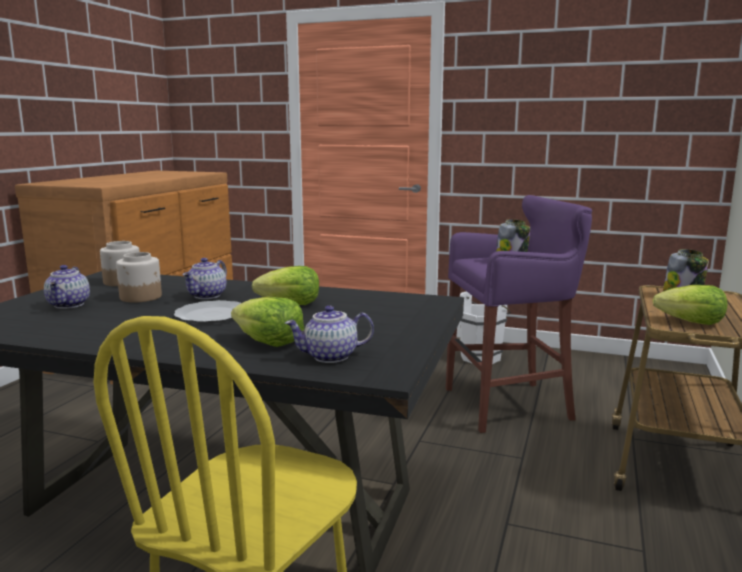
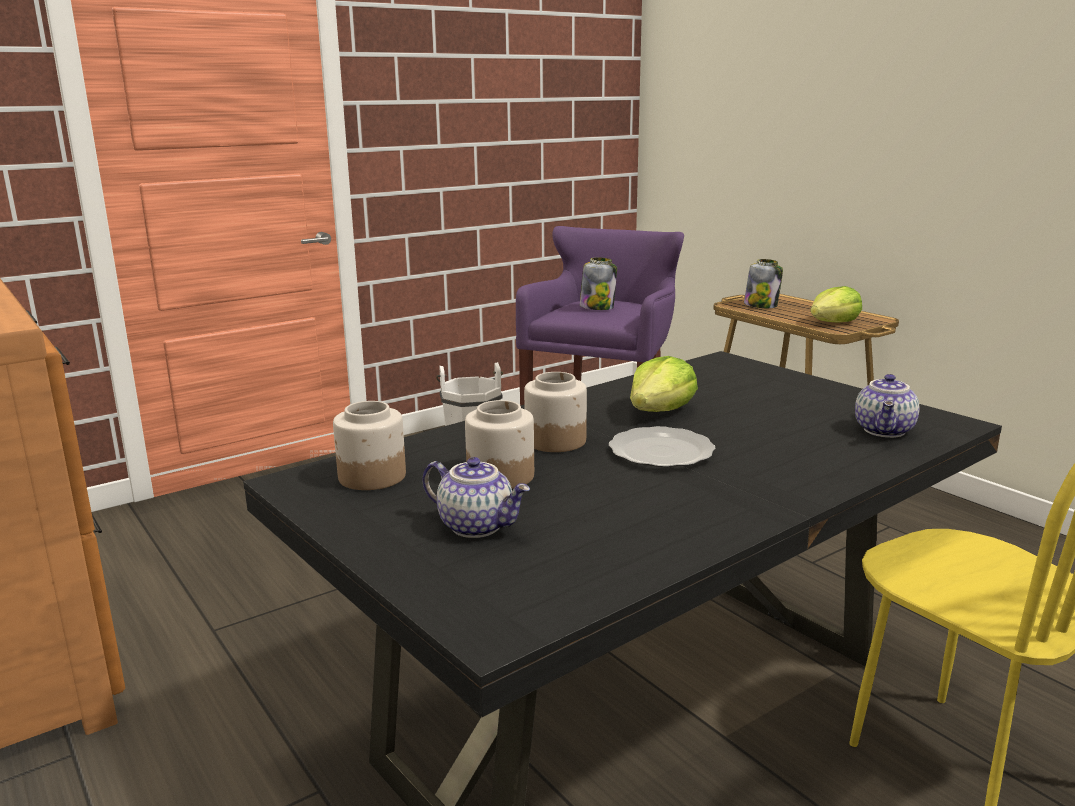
camera: 55 degrees left, 5 degrees up
(207, 296) = (555, 441): teapot -> jar
(269, 342) = (811, 444): lettuce -> none

